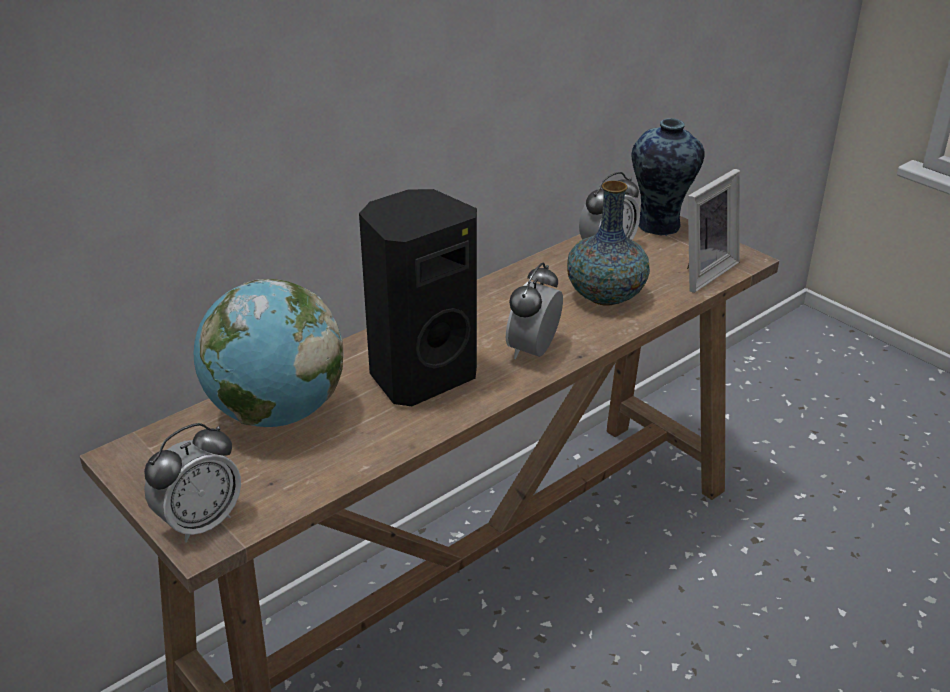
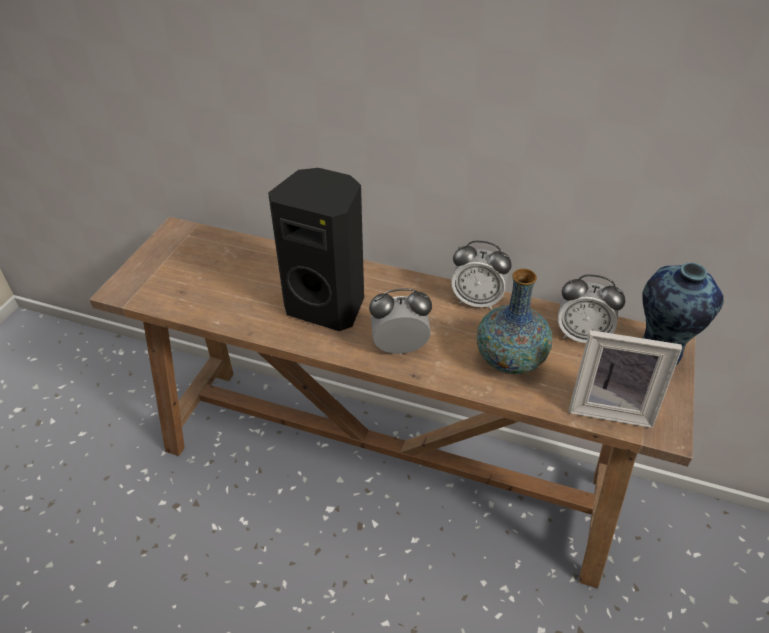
camera: 60 degrees right, 10 degrees up
(200, 522) = (134, 282): alarm clock -> alarm clock (477, 300)
(276, 413) = (247, 264): globe -> none

